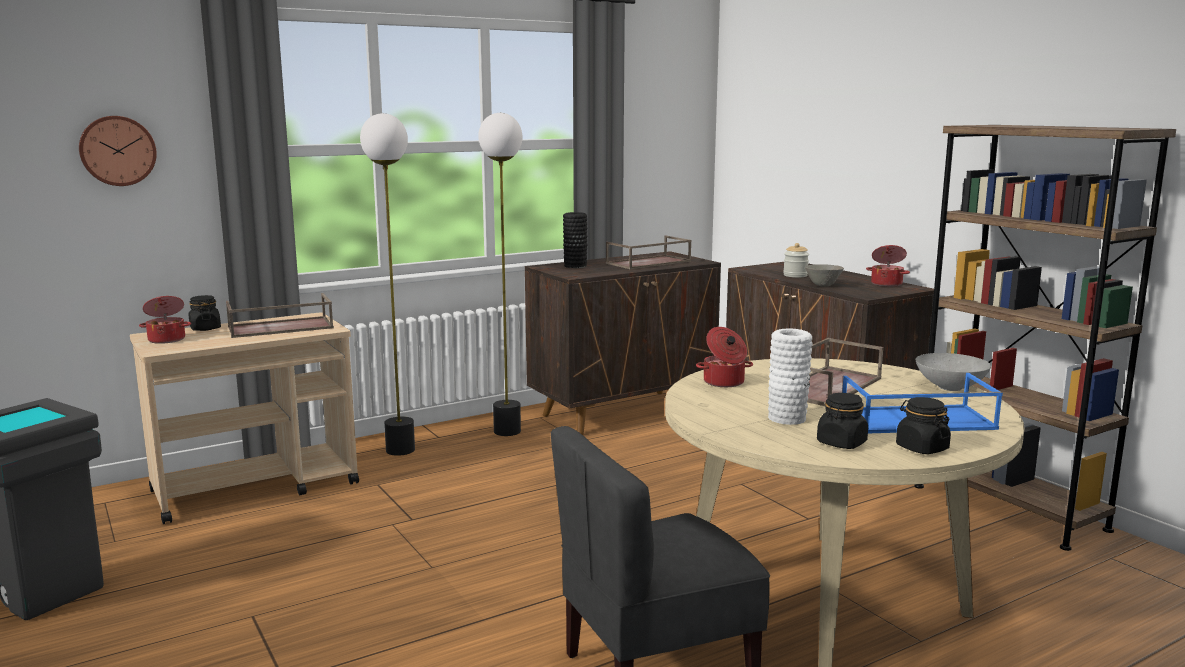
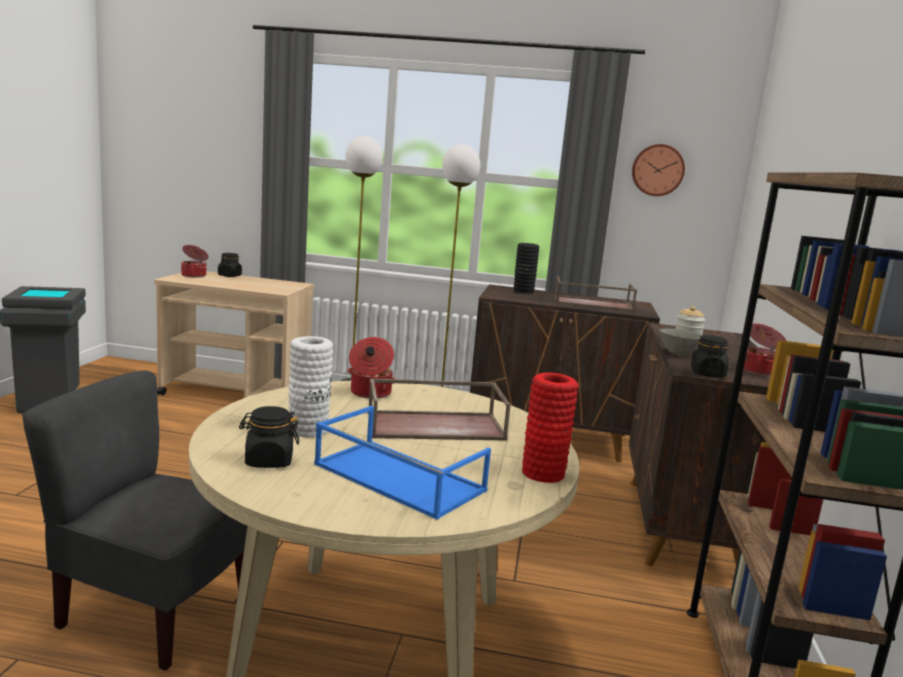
camera: 40 degrees right, 0 degrees up
(117, 150) = (214, 149): wall clock -> wall clock (657, 170)
(279, 328) = (261, 284): brown tray -> none
(921, 448) = (308, 495): black jar -> black jar (707, 373)
(951, 388) = (543, 473): grey bowl -> red vase

